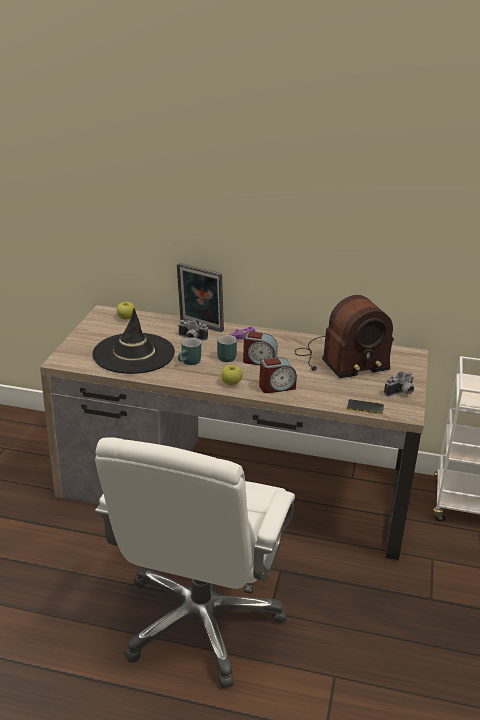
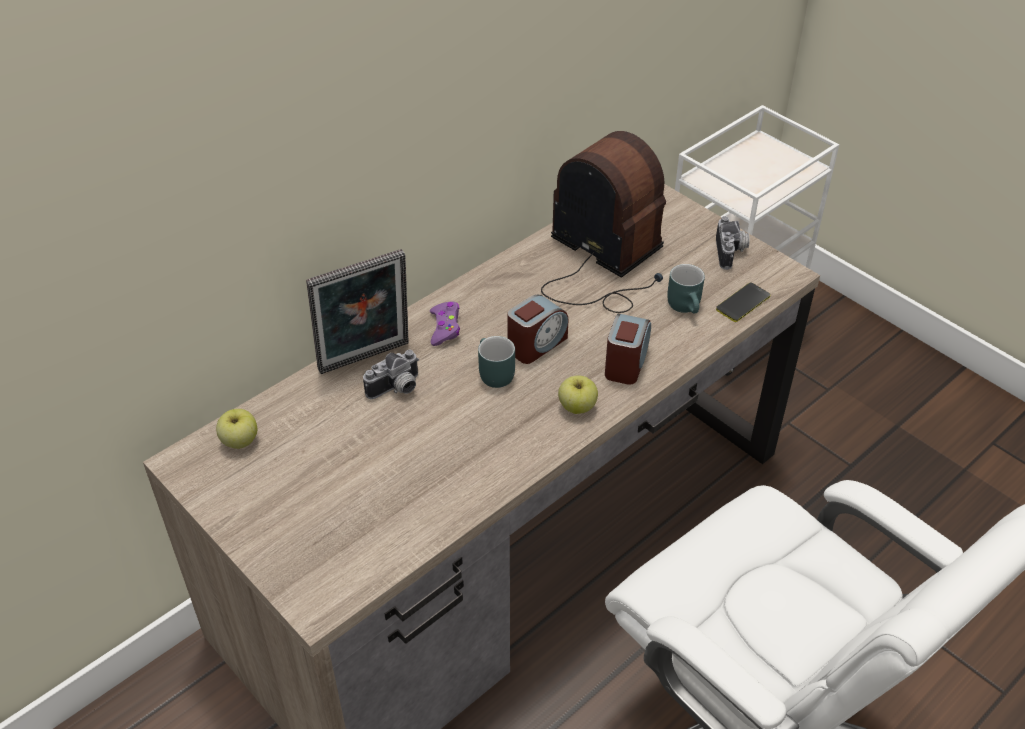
camera: 55 degrees left, 15 degrees up
(133, 354) = (382, 486): black hat -> none
(190, 362) = (474, 426): turquoise mug -> turquoise mug (687, 306)
(339, 360) = (603, 263): radio -> radio turned 60 degrees counterclockwise

